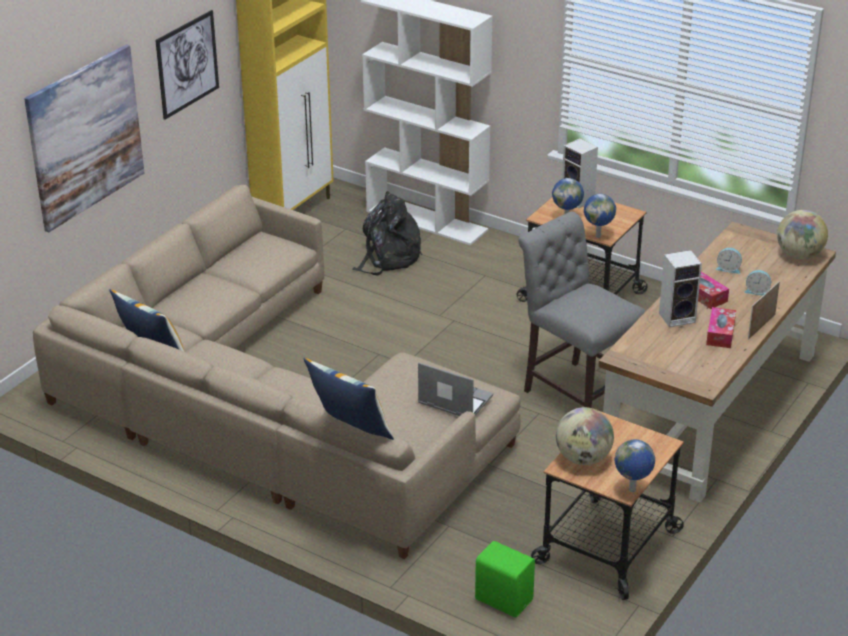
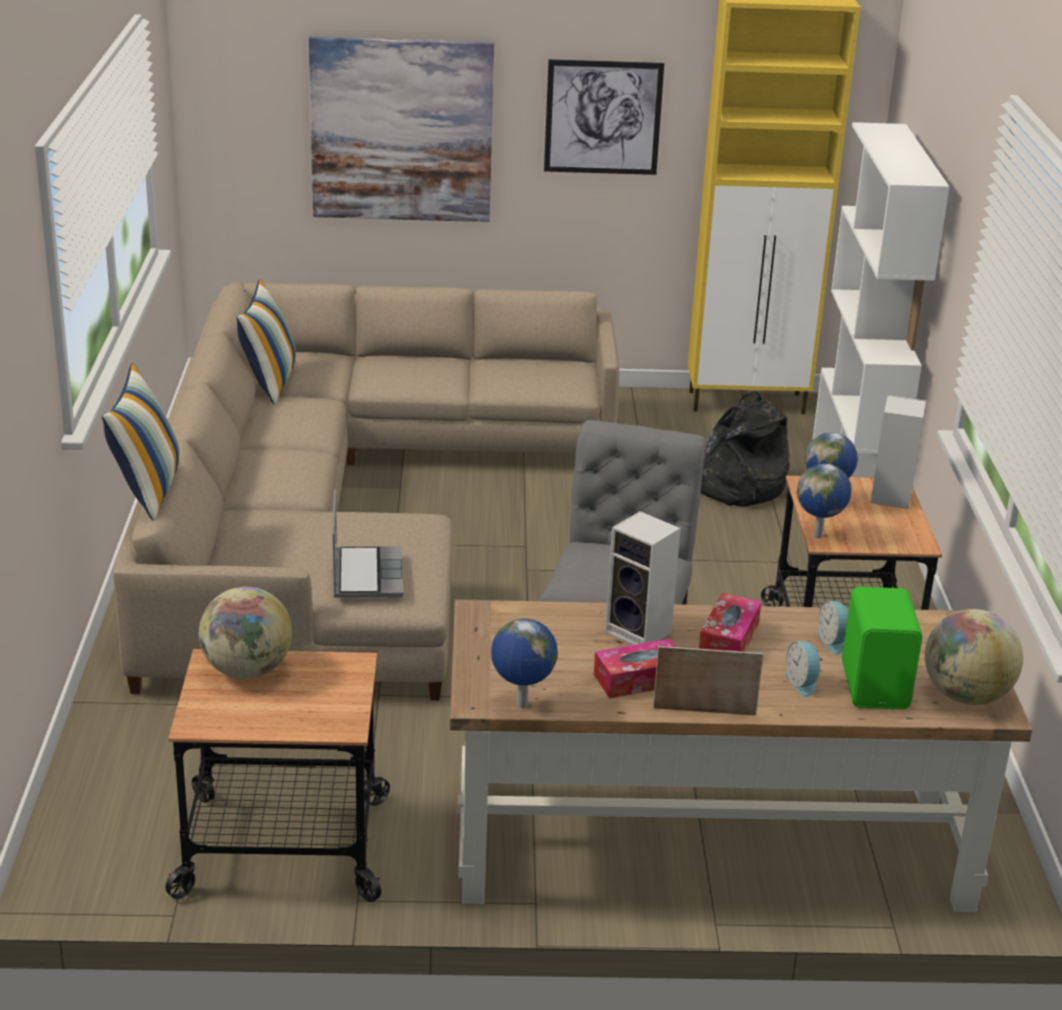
camera: 55 degrees right, 5 degrees down
(504, 599) = (105, 793): green speaker -> green speaker (877, 686)
(632, 490) = (204, 730): globe -> globe (521, 705)

